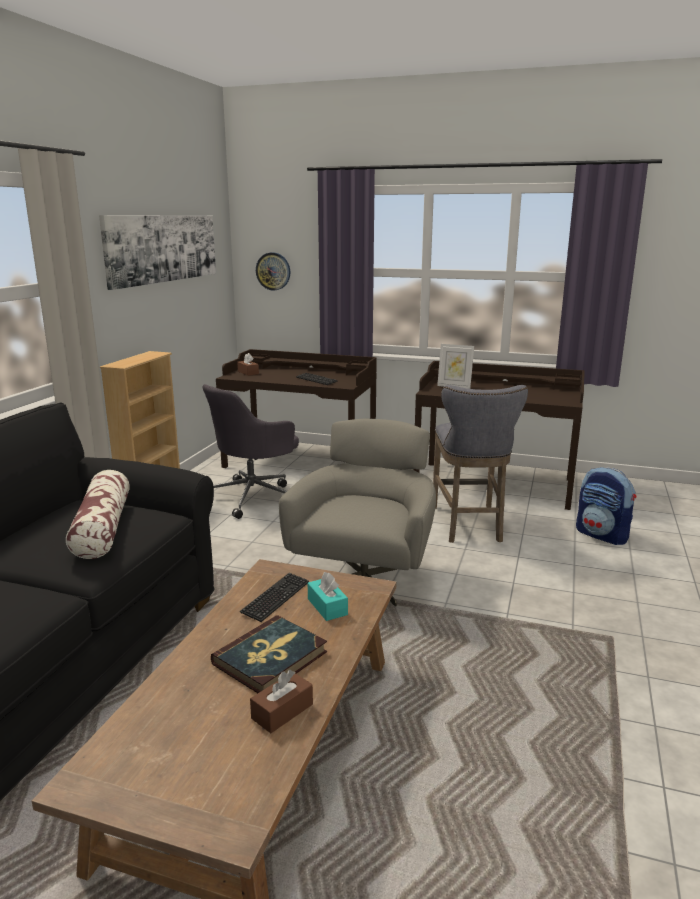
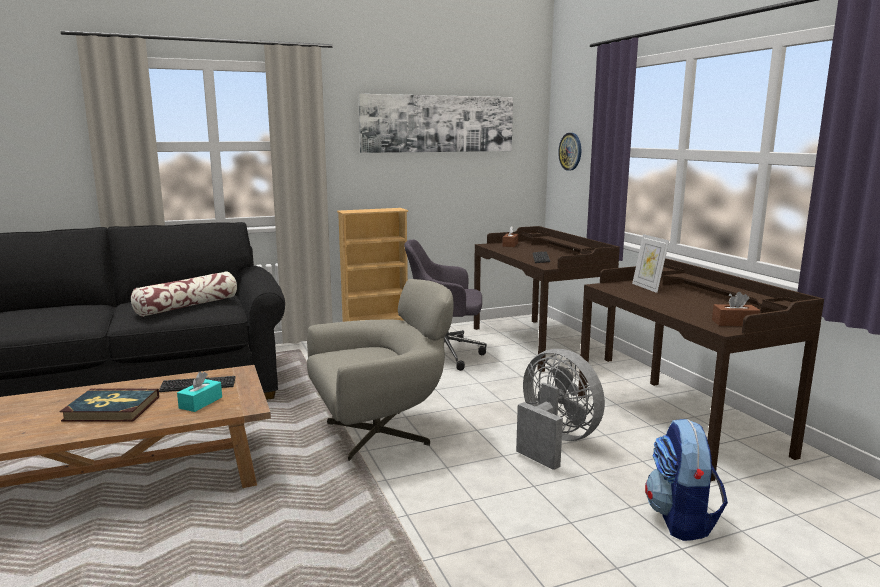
camera: 50 degrees right, 5 degrees down
(282, 711) = (45, 431): brown tissue box -> brown tissue box (734, 323)
(468, 526) = (554, 442): grey stool -> grey fan

